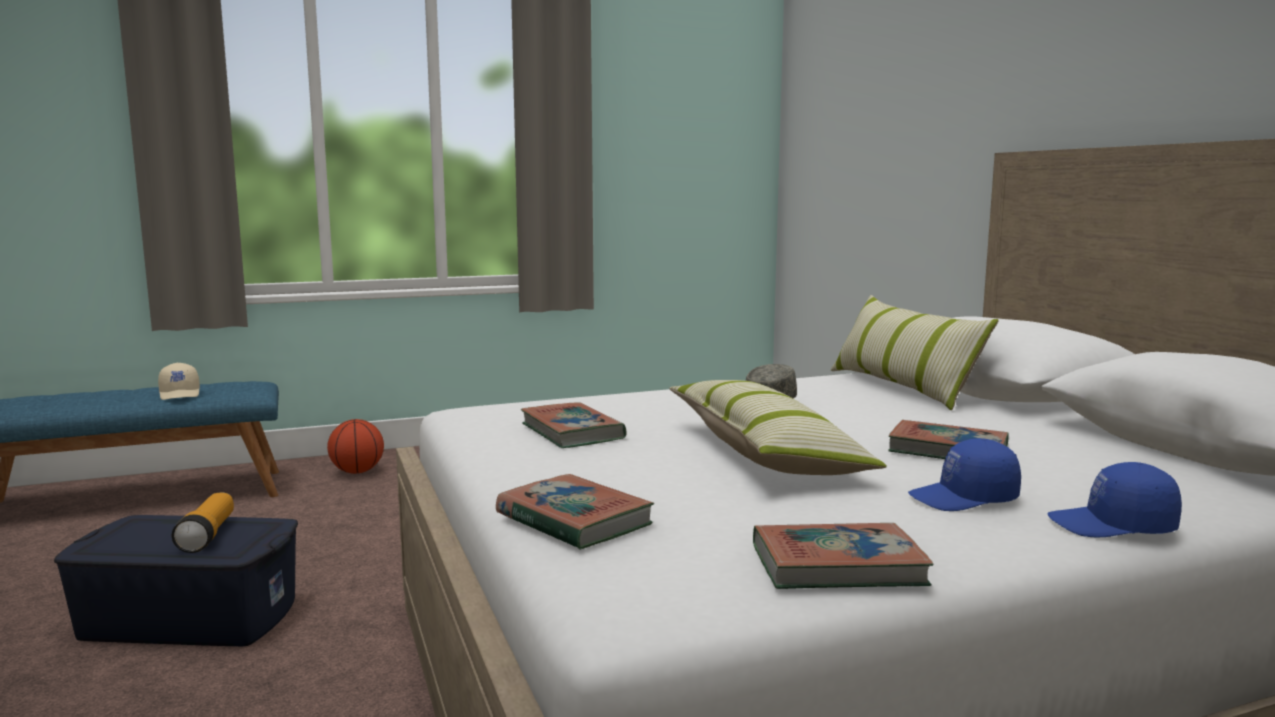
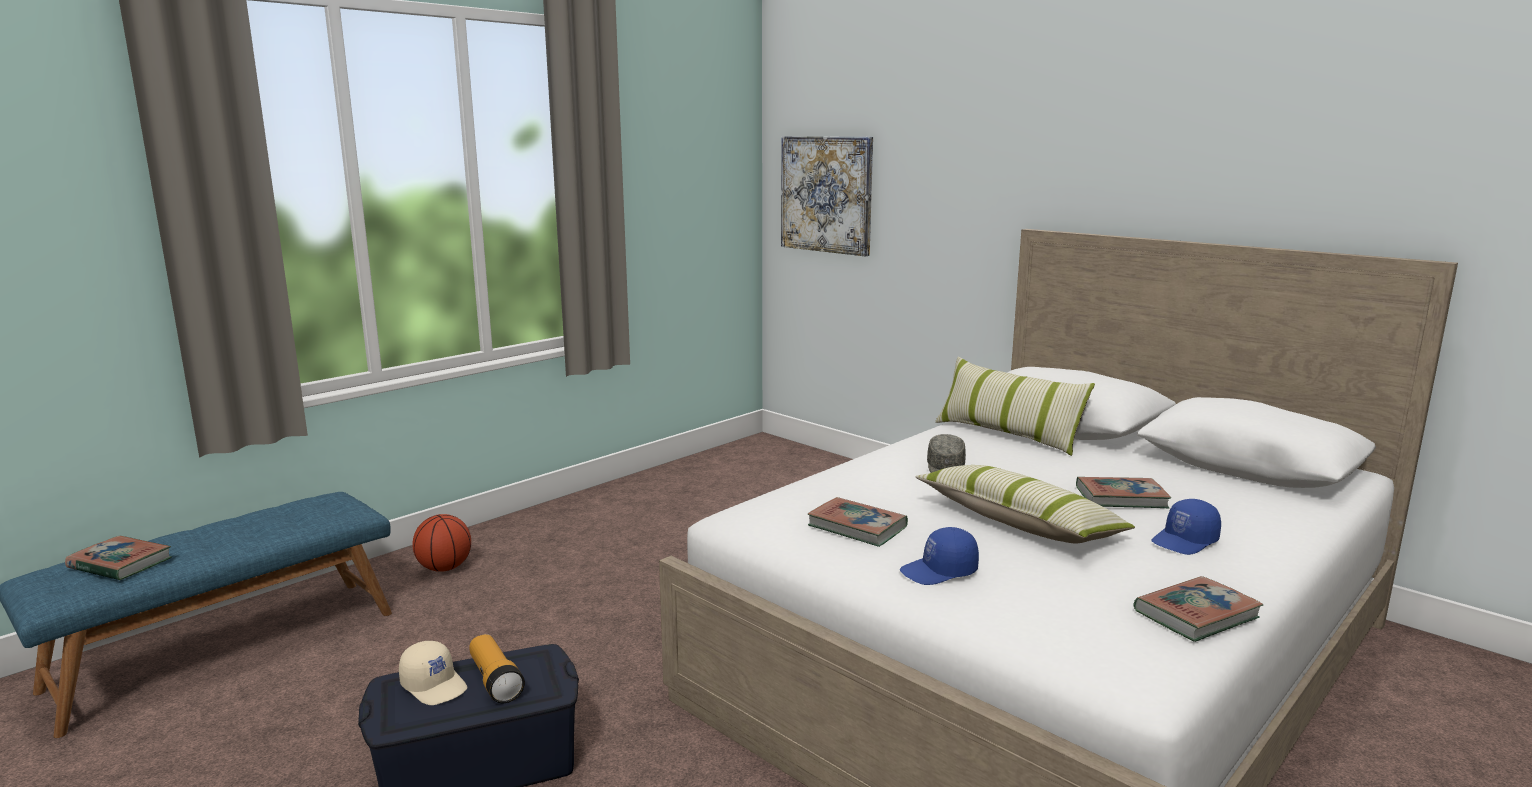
camera: 25 degrees left, 5 degrees up
(180, 394) = (275, 527): beige cap -> beige cap (435, 685)
(573, 520) = (998, 615): book -> book (120, 563)
(828, 143) = (826, 194): none -> picture
(1112, 526) = (1282, 547): blue cap -> blue cap (939, 572)

